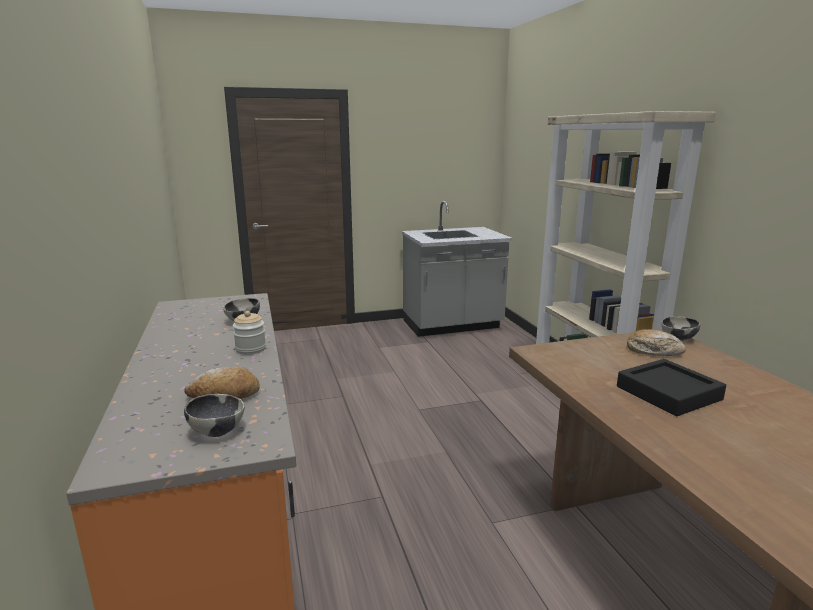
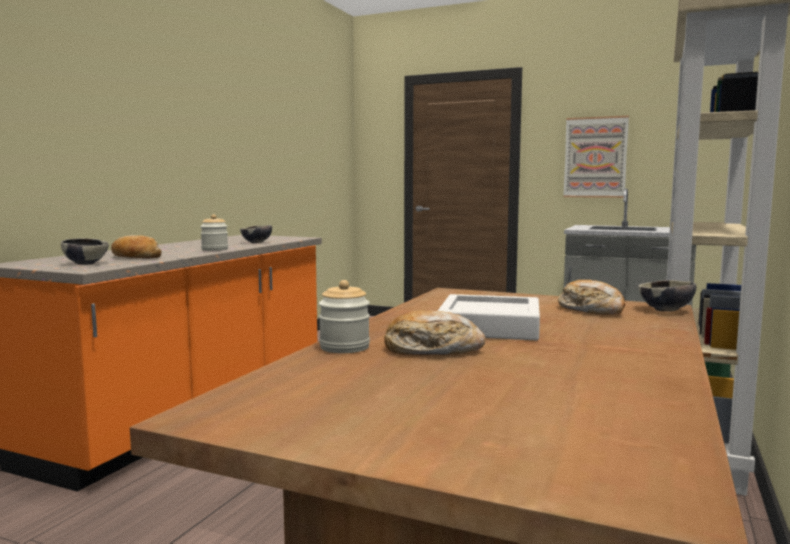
camera: 40 degrees right, 10 degrees down
(412, 174) = (595, 157): none -> picture
(668, 393) = (489, 327): black tray -> white tray
(681, 457) = (344, 347): none -> jar
(717, 436) = (432, 349): none -> bread

